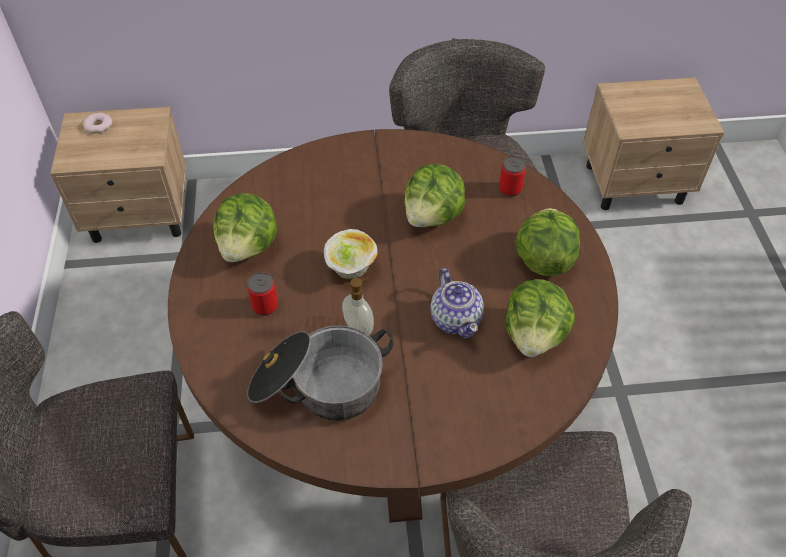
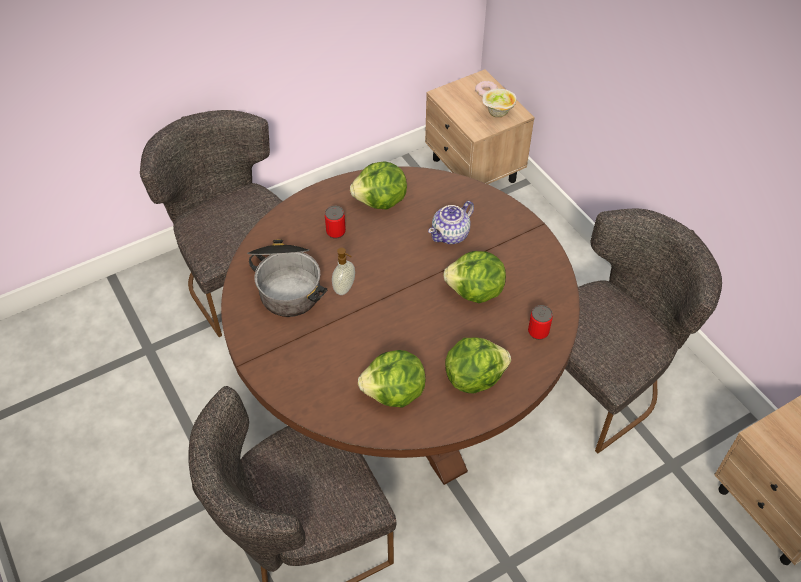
camera: 65 degrees right, 0 degrees up
(350, 270) = (393, 264): bowl -> bowl (497, 112)
(456, 318) = (383, 340): teapot -> teapot (451, 234)

